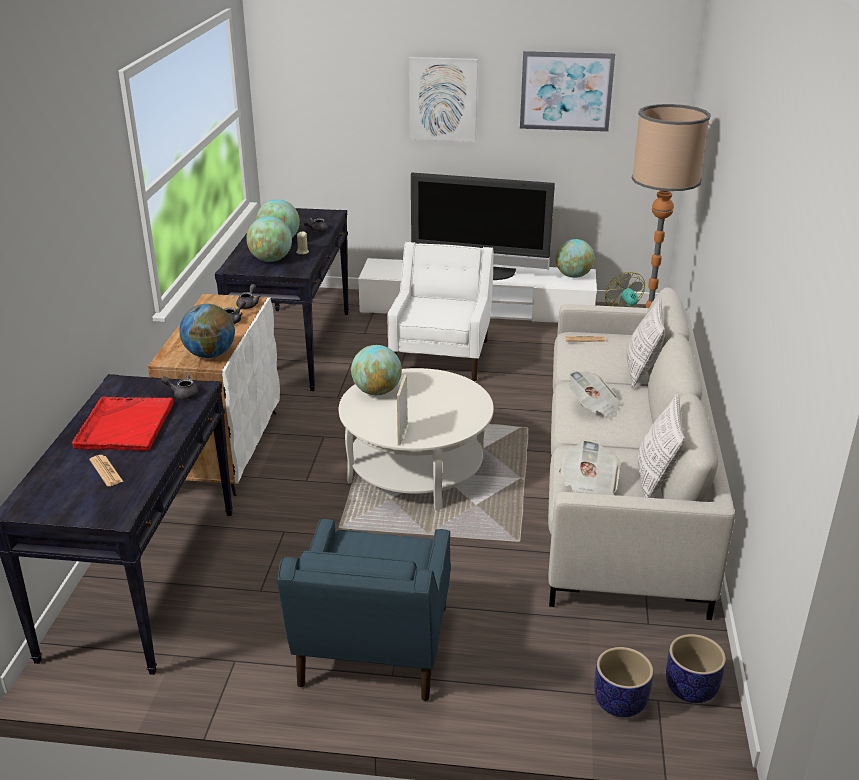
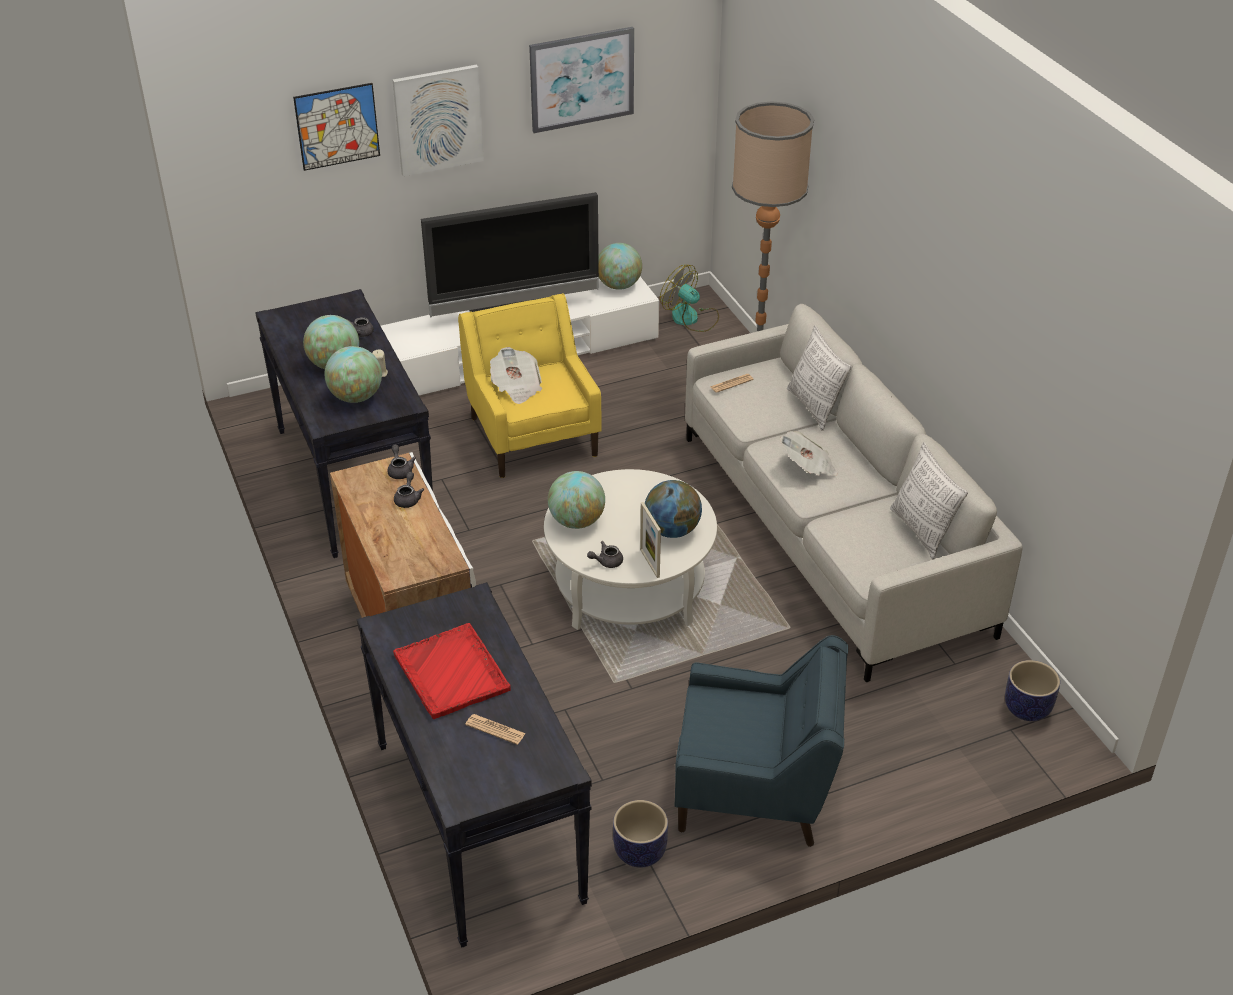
camera: 30 degrees left, 10 degrees up
(183, 394) = (466, 613): grey teapot -> grey teapot (606, 561)
(210, 354) = (434, 553): globe -> globe (672, 530)
(363, 86) = (337, 126): none -> picture
(373, 650) = (755, 790): blue armchair -> blue armchair turned 60 degrees counterclockwise
(441, 356) = (532, 434): white armchair -> yellow armchair
(588, 487) = (873, 560): newspaper -> newspaper (516, 387)
(619, 703) = (985, 745): planter -> planter (640, 852)

